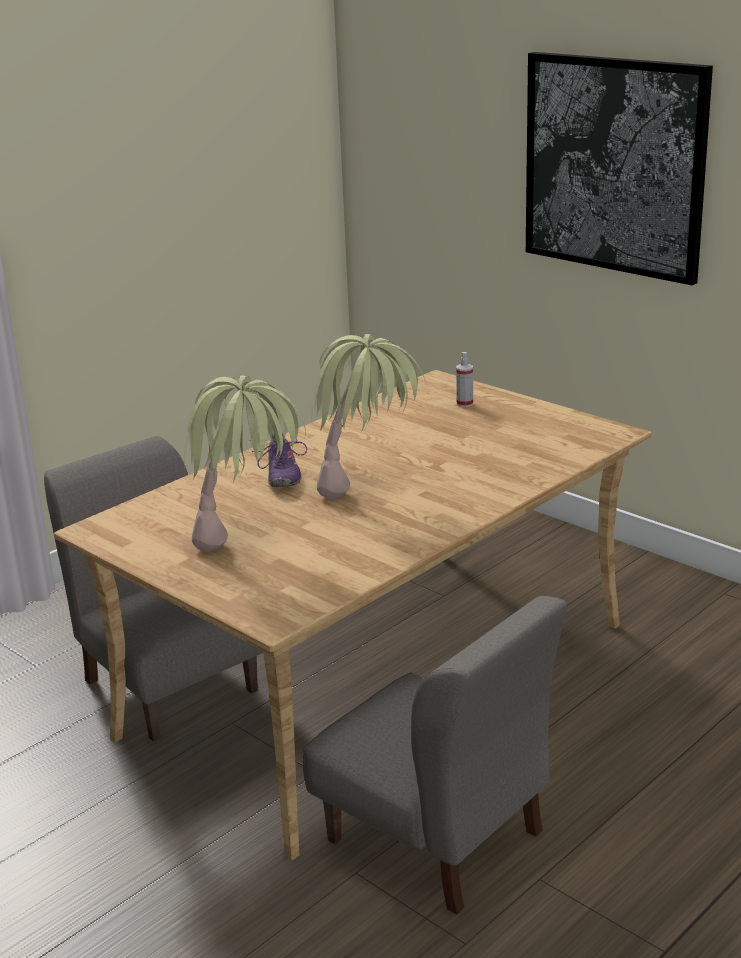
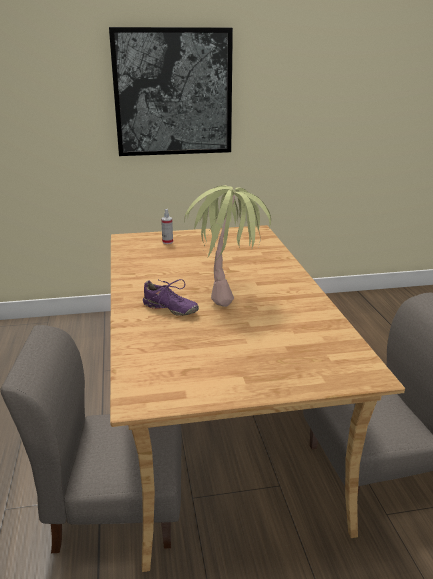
camera: 55 degrees left, 0 degrees up
(249, 539) = (244, 347): potted plant -> none

